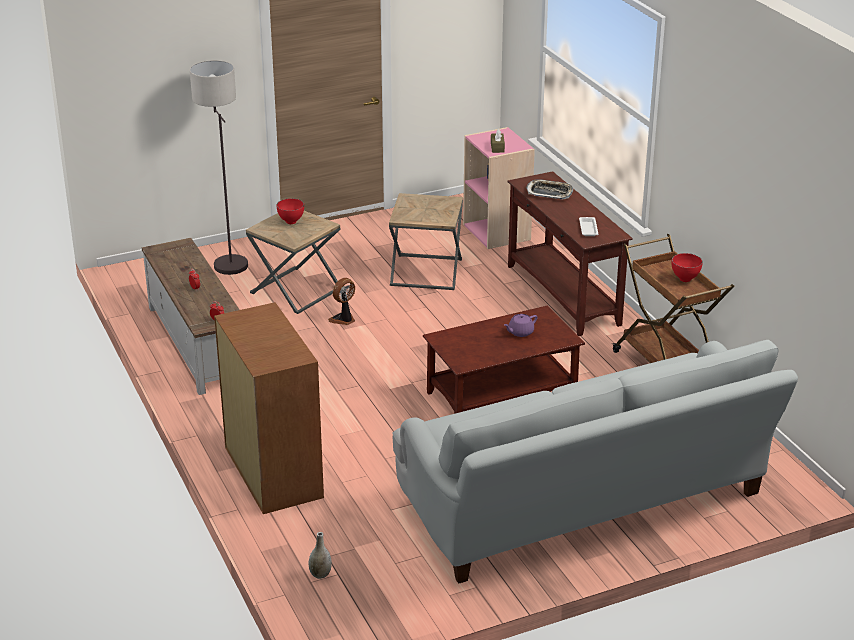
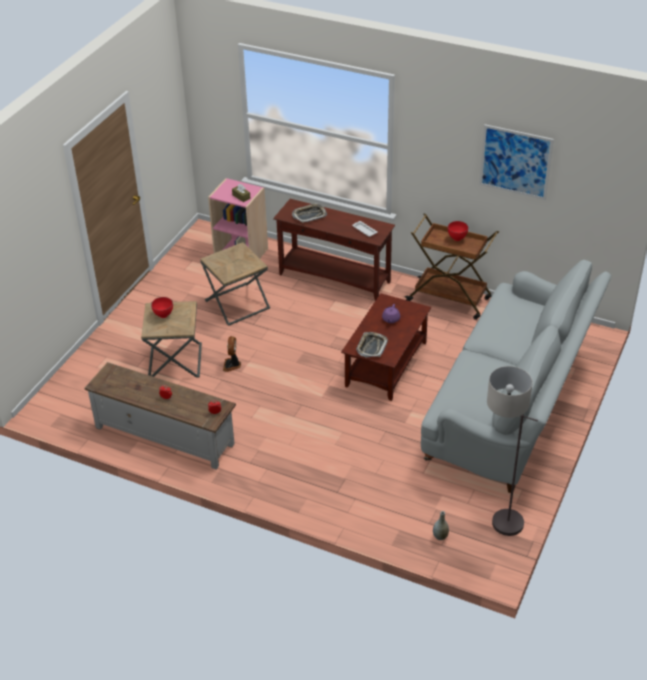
camera: 40 degrees left, 10 degrees up
(228, 261) = (100, 364): grey floor lamp -> grey floor lamp (498, 520)
(273, 472) = (330, 491): brown cabinet -> none
(460, 346) = (371, 347): none -> tray
(761, 179) = (515, 162): none -> picture

